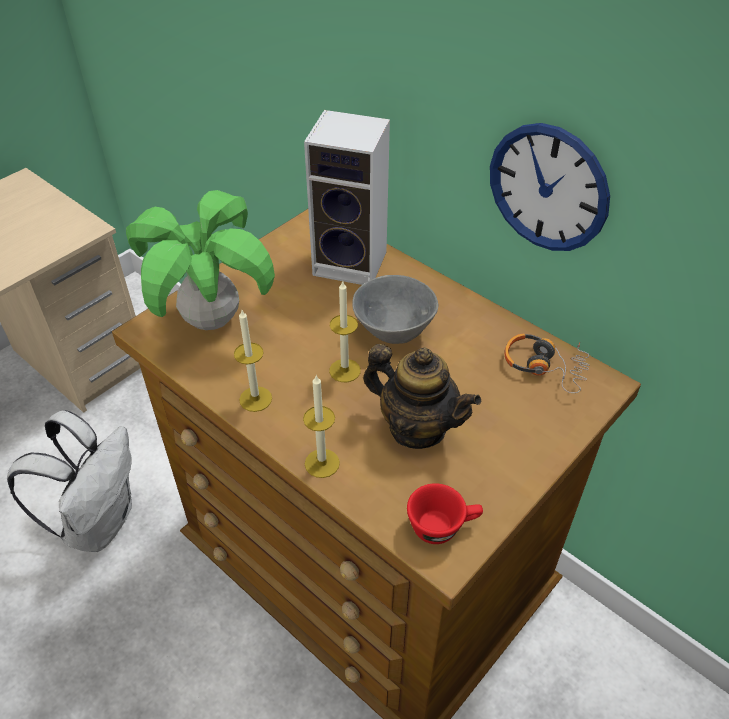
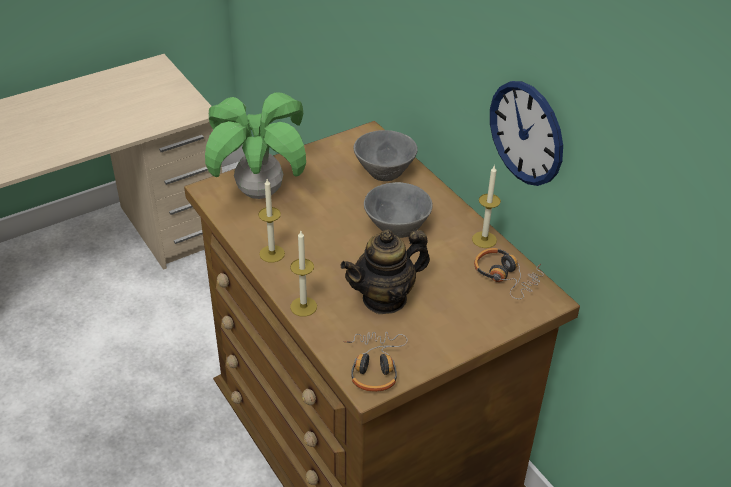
camera: 15 degrees right, 5 degrees down
(99, 521) = (151, 358): white backpack -> none
(345, 370) = (346, 248): candle -> candle (484, 239)
(353, 263) = (386, 171): speaker -> grey bowl
(417, 427) = (385, 298): teapot -> teapot turned 105 degrees clockwise
(442, 526) = (374, 366): red cup -> headphones

